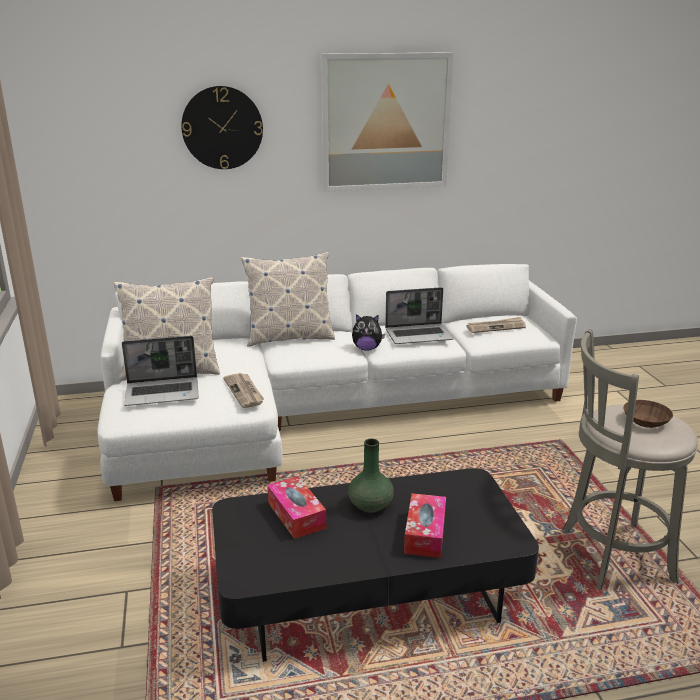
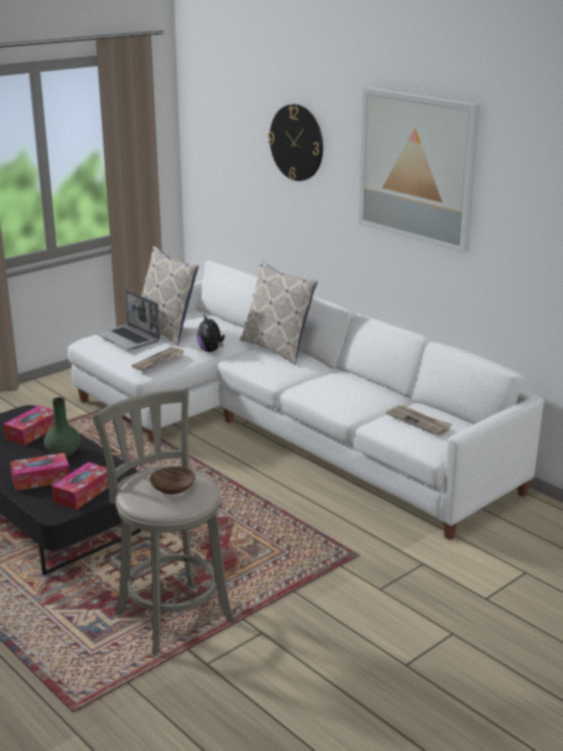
camera: 60 degrees right, 0 degrees up
(367, 348) = (300, 382): plush toy -> plush toy (211, 350)
(419, 335) = (348, 393): laptop -> none
(478, 513) = (83, 493): none -> tissue box

